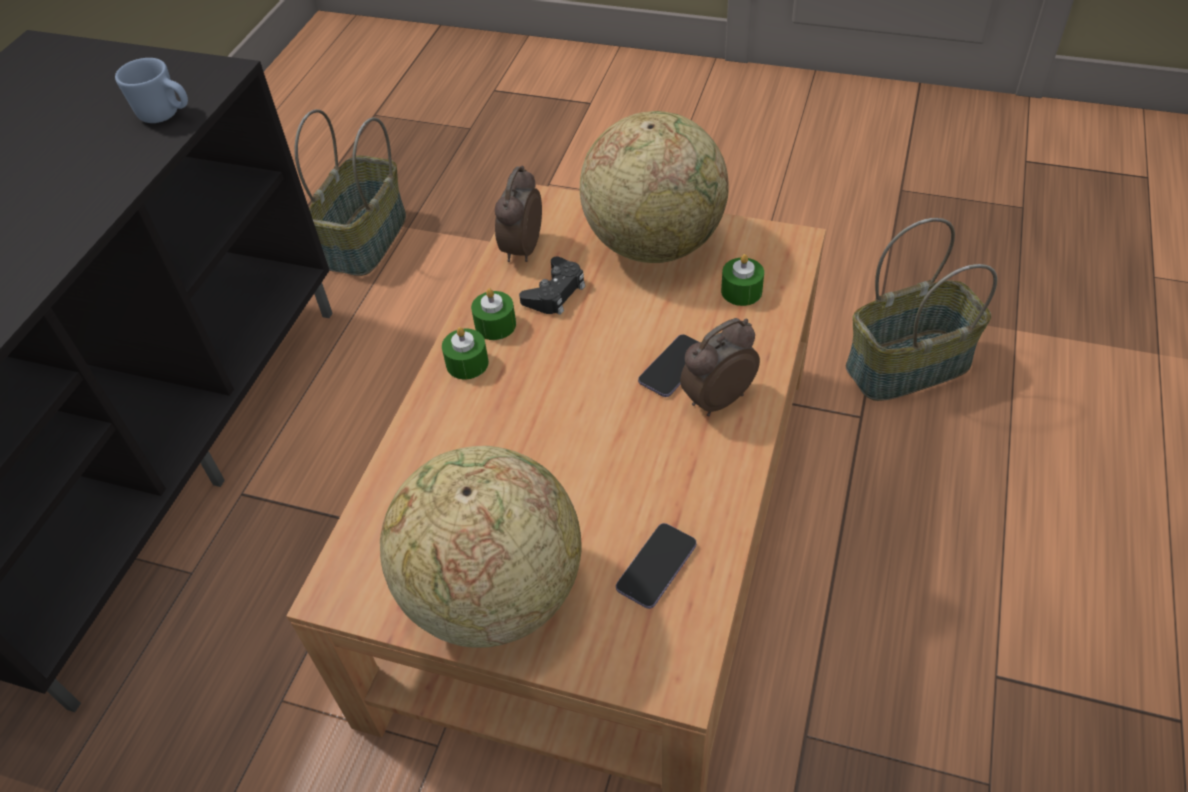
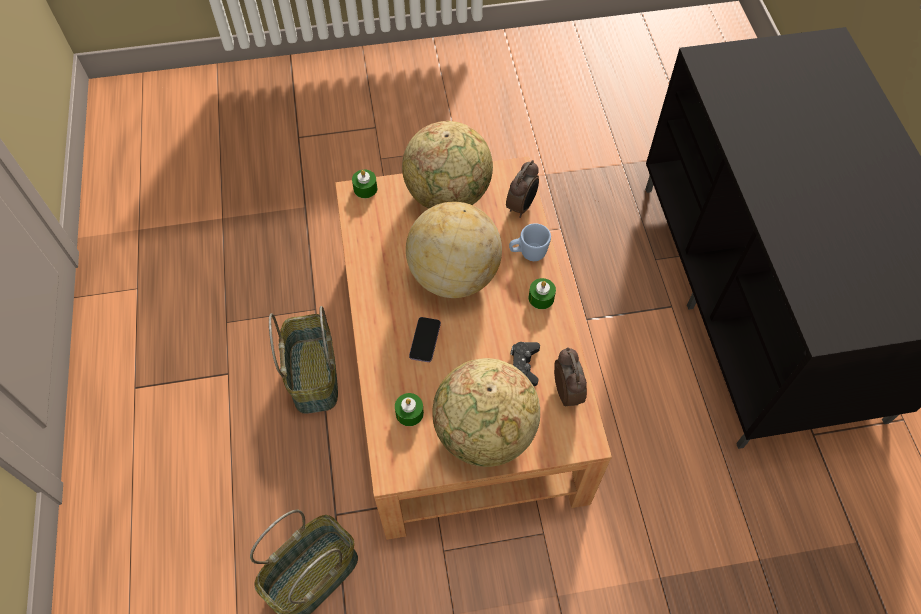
camera: 150 degrees right, 10 degrees up
(166, 115) = (811, 281): blue mug -> blue mug (528, 253)
(367, 240) = (777, 529): basket -> basket (312, 375)
(495, 325) = (543, 328): green candle -> green candle (365, 188)
(575, 443) = (453, 275): none -> globe
(656, 567) = (383, 232): phone -> none
(716, 399) = (392, 328): alarm clock -> alarm clock (522, 206)

